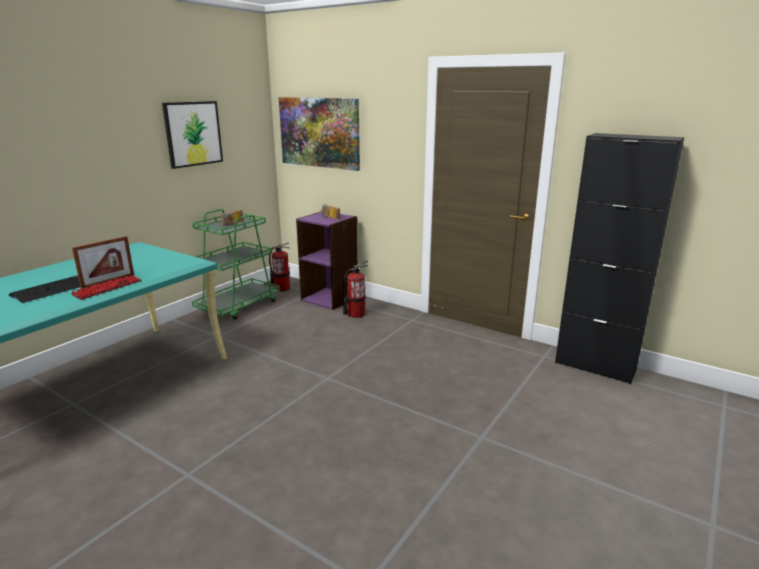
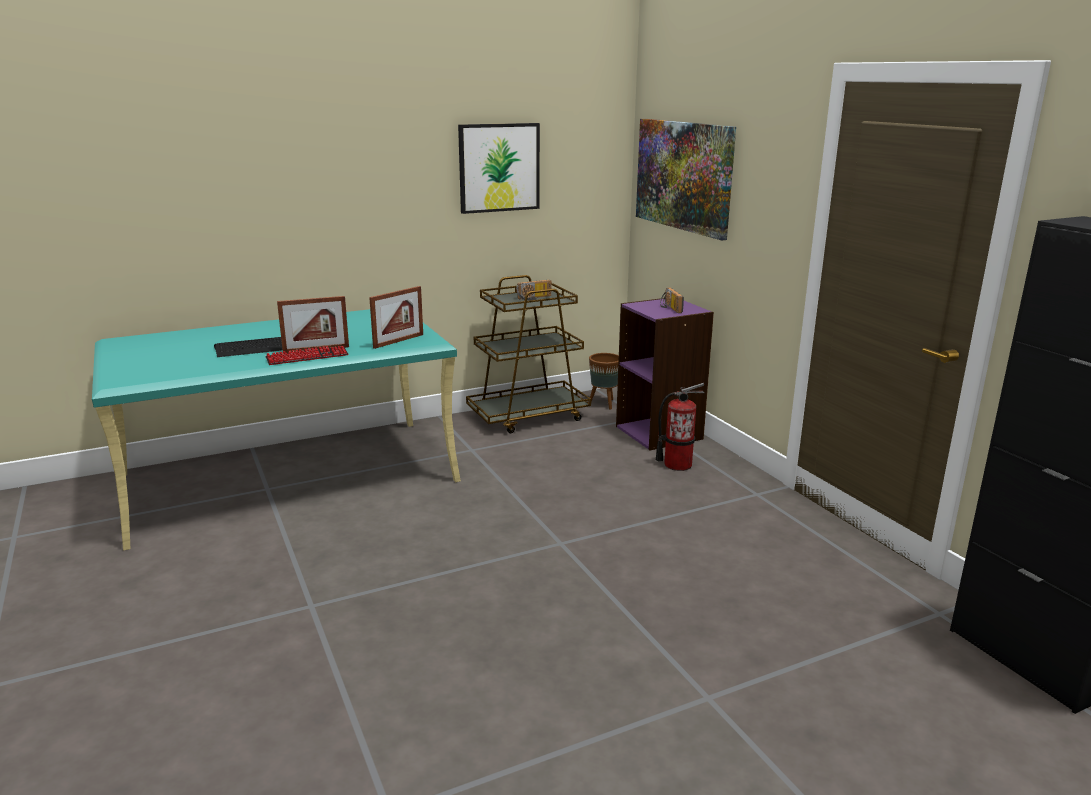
camera: 30 degrees right, 0 degrees up
(169, 265) = (398, 341): none -> picture frame
(239, 306) = (529, 416): green cart -> brown cart
(282, 288) = (604, 404): fire extinguisher -> brown planter

